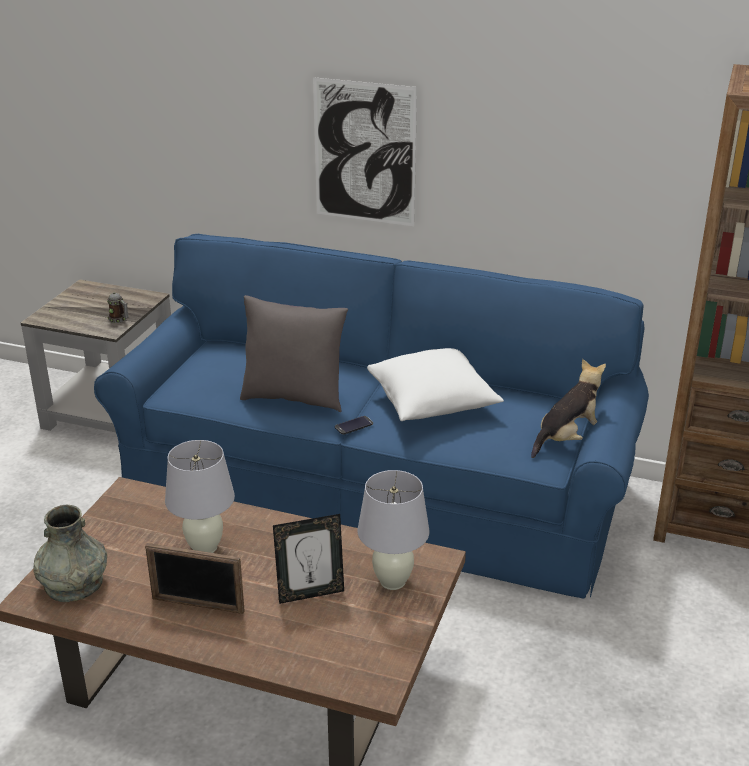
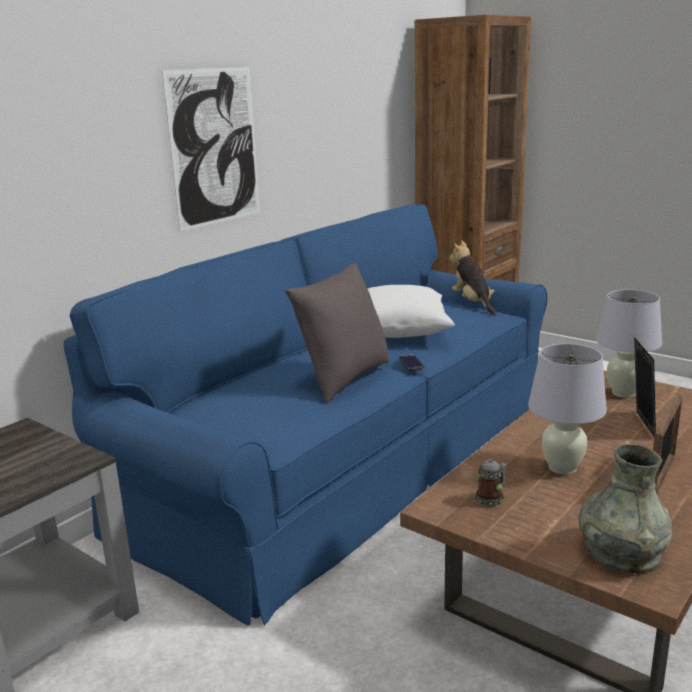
camera: 70 degrees left, 10 degrees down
(119, 320) = (61, 452): mug -> mug (491, 498)

